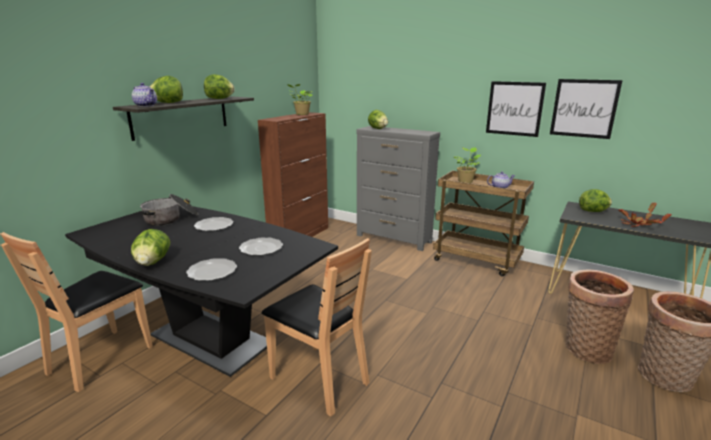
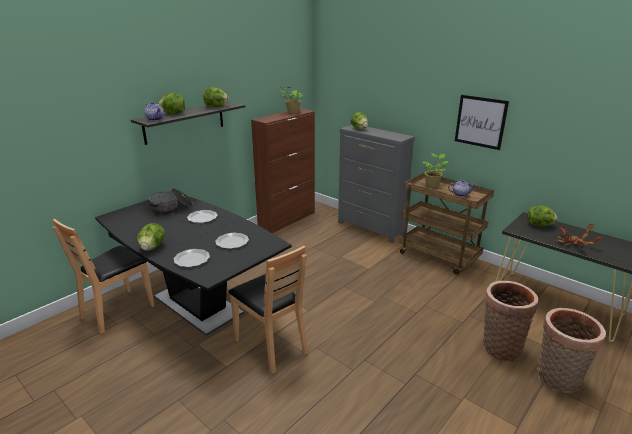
camera: 10 degrees right, 5 degrees up
(584, 108) = (541, 128): picture -> none

